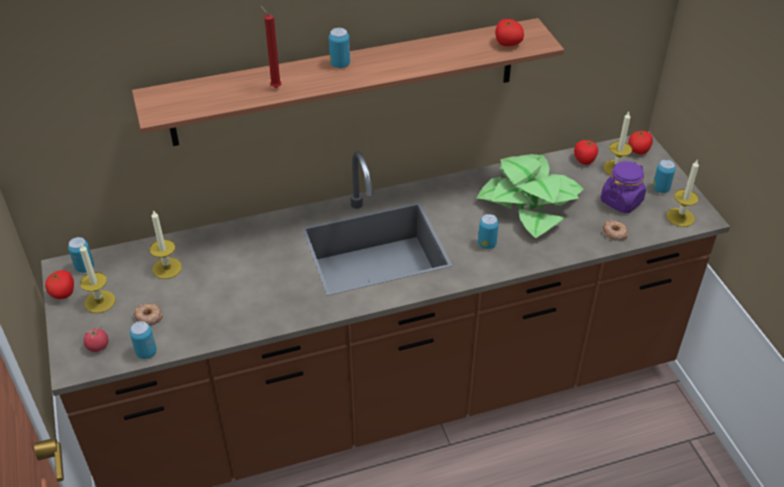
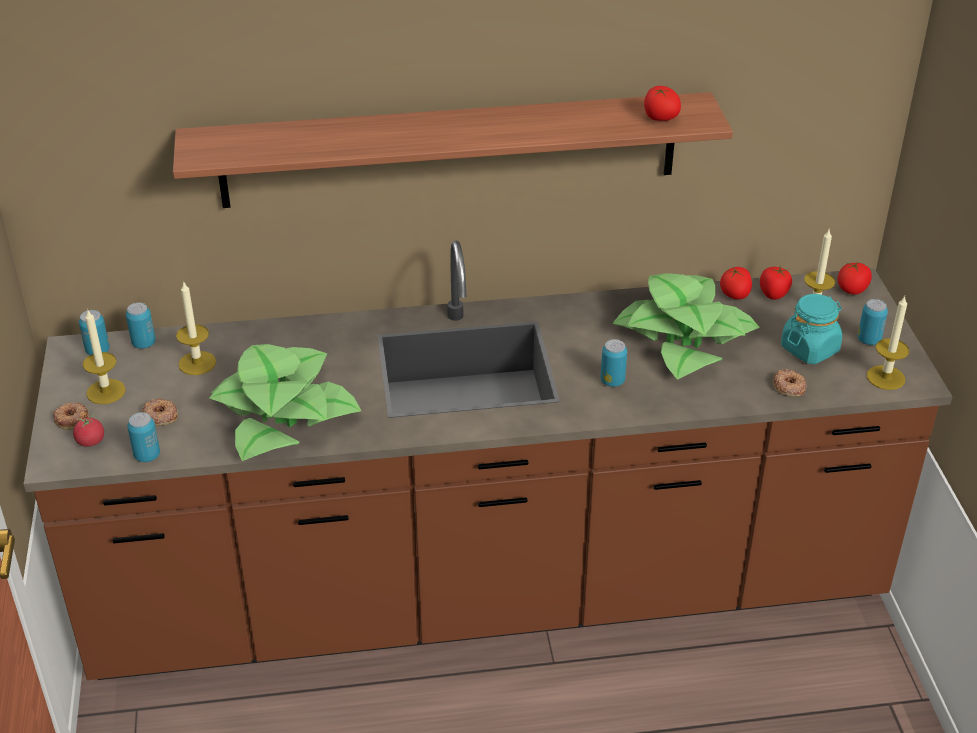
camera: 10 degrees right, 5 degrees down
(63, 293) = (64, 376): tomato -> tomato (735, 295)
(78, 328) = (72, 419): none -> donut
(245, 302) = (284, 413): none -> potted plant
(274, 87) = (348, 141): red candle -> none
(340, 64) = (438, 123): can -> can (144, 343)
(621, 201) = (809, 349): purple jar -> turquoise jar

